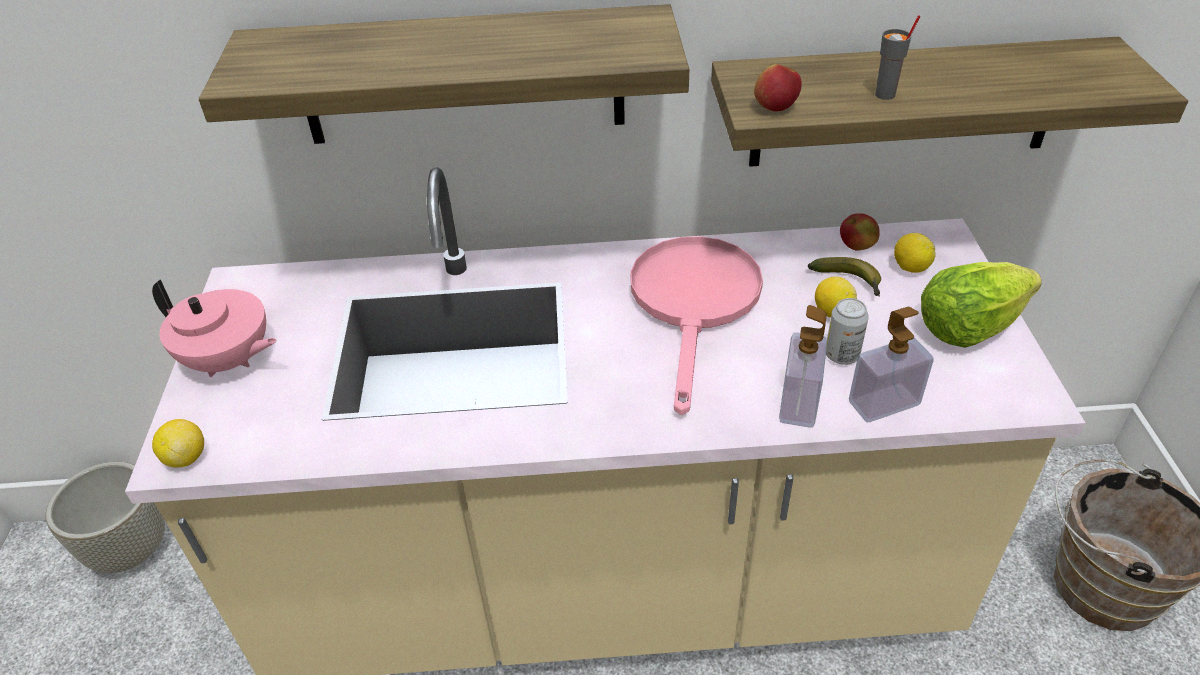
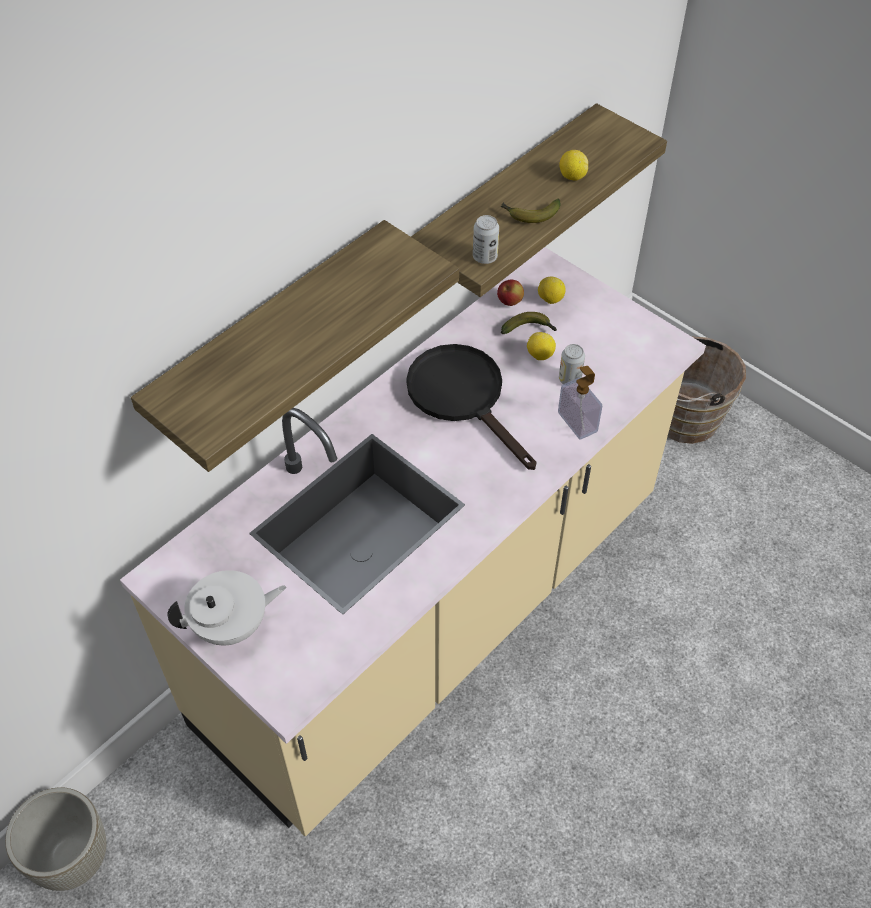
camera: 45 degrees left, 10 degrees up
(186, 457) = (293, 693): lemon -> lemon (572, 176)
(229, 361) = (232, 625): pink teapot -> white teapot
(695, 304) = (463, 397): pink frying pan -> black frying pan
(775, 108) = (485, 257): apple -> can
(884, 403) = (615, 394): soap dispenser -> none
(885, 95) = (529, 215): grey cup -> banana
(967, 327) = (611, 321): lettuce -> none

